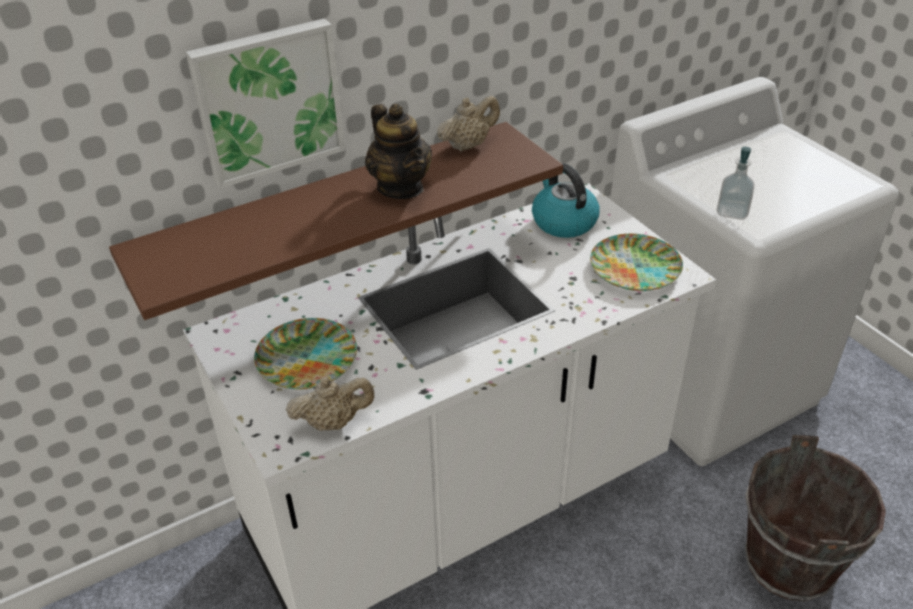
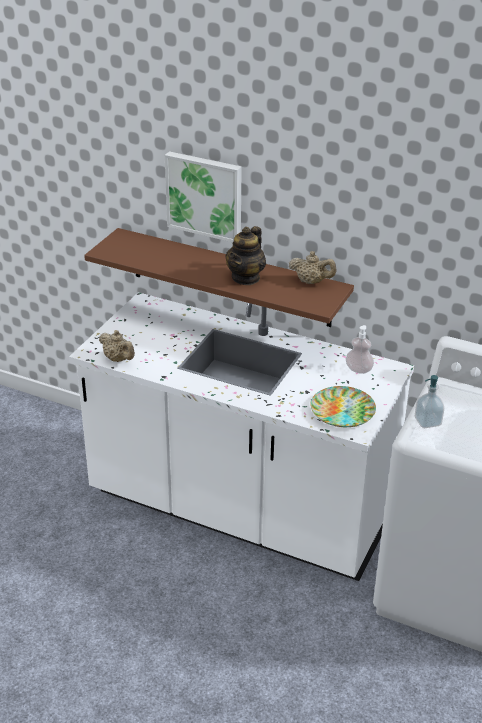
camera: 55 degrees right, 5 degrees down
(306, 359) = (152, 333): plate -> none
(563, 222) = (358, 369): kettle -> soap dispenser
(790, 564) = (331, 688): brown bucket -> none

